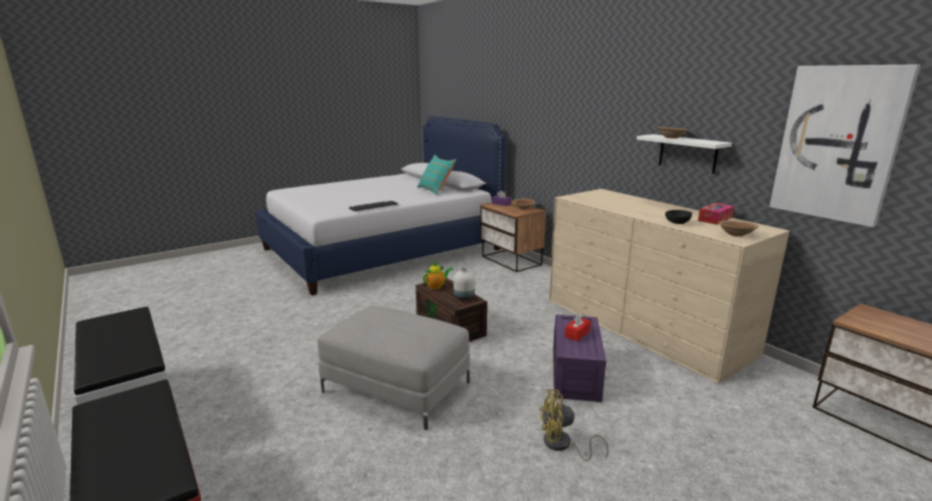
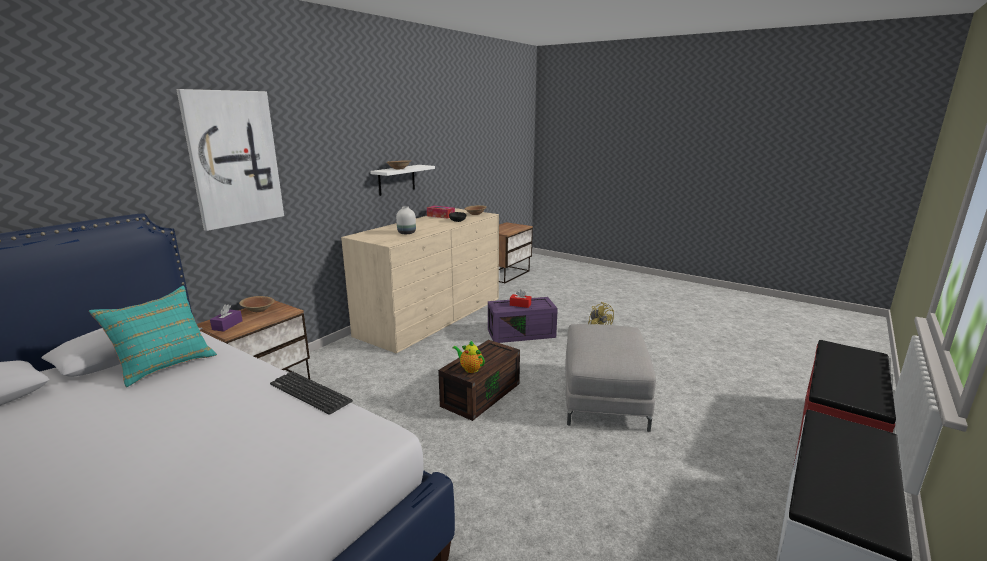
camera: 110 degrees left, 0 degrees up
(464, 297) = (487, 350): white vase -> white vase (406, 233)
(837, 144) = (458, 154): picture -> picture (234, 159)

